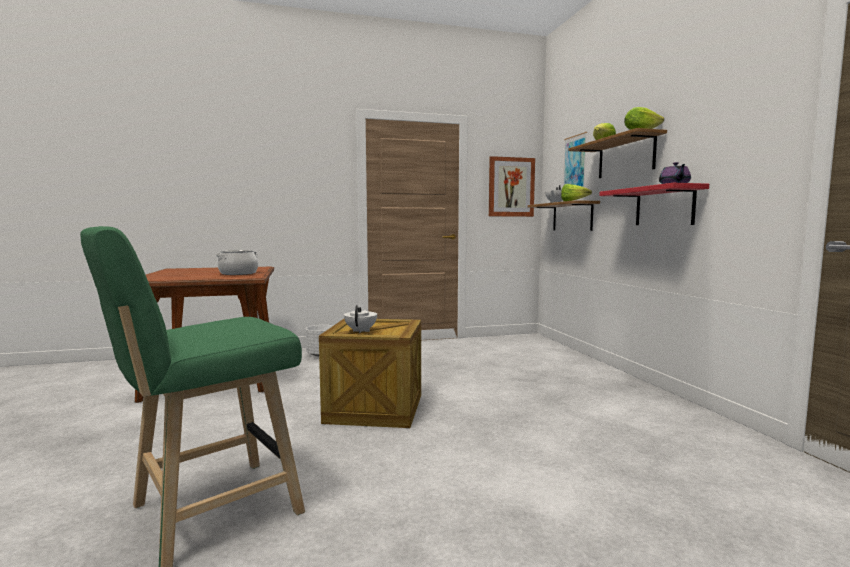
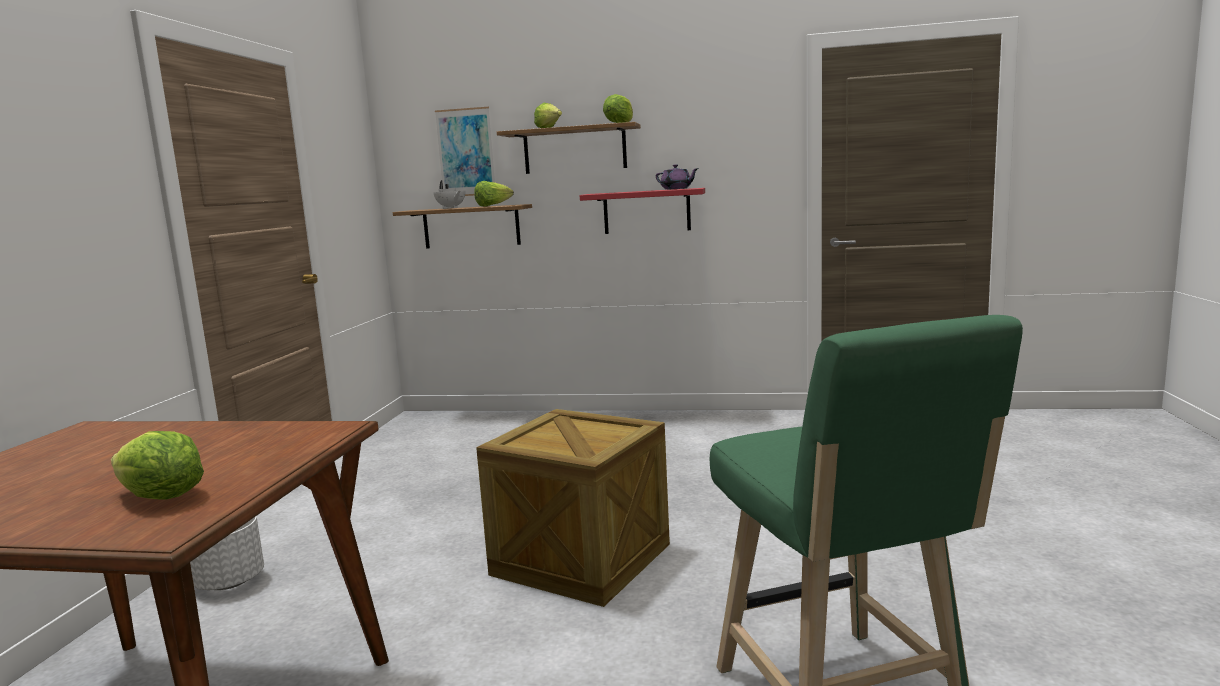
camera: 65 degrees left, 5 degrees up
(173, 276) = (161, 498): none -> lettuce
(238, 273) = (224, 440): cooking pot -> none
(361, 331) = (589, 443): white teapot -> none
(511, 187) = (352, 182): picture -> none

